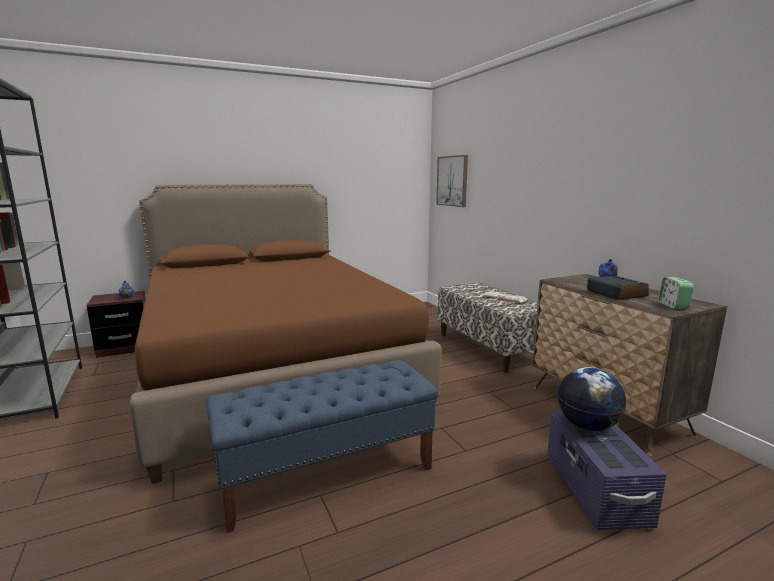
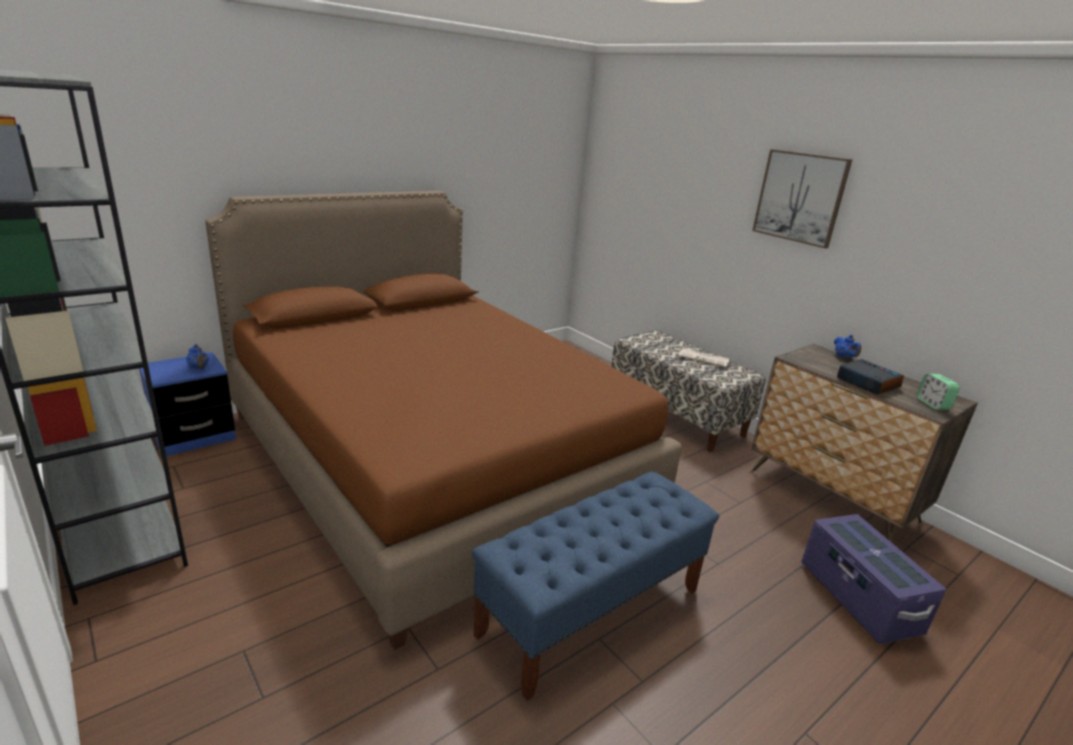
camera: 15 degrees left, 10 degrees up
(125, 348) = (194, 437): brown nightstand -> blue nightstand
(452, 181) = (623, 191): picture -> picture (800, 197)
(587, 426) = (857, 537): globe -> none

